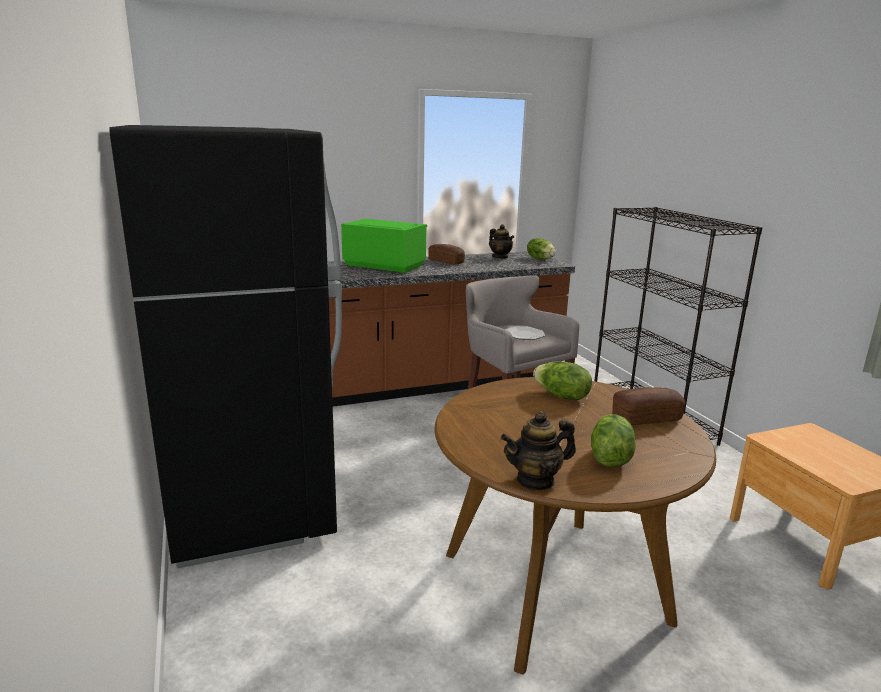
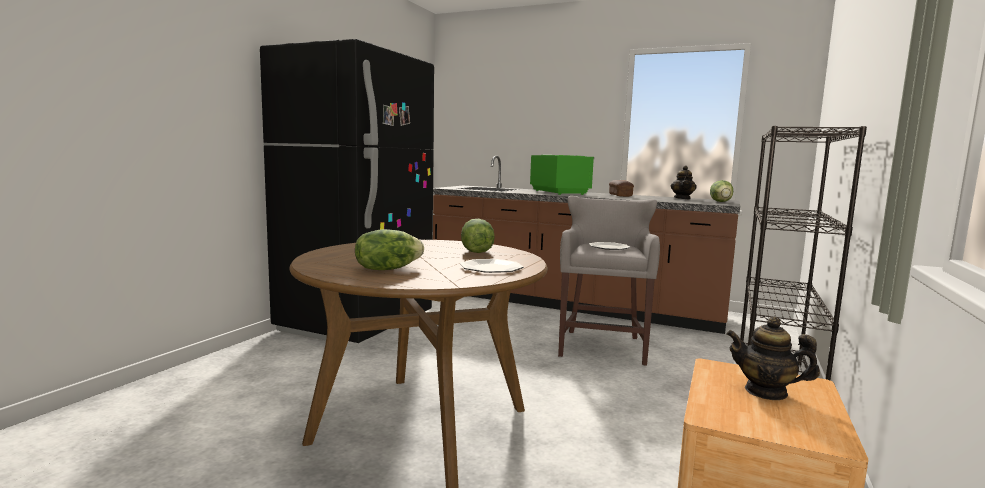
camera: 45 degrees right, 10 degrees down
(536, 480) = (312, 262): teapot -> teapot (766, 392)
(646, 418) = (491, 268): bread -> plate

